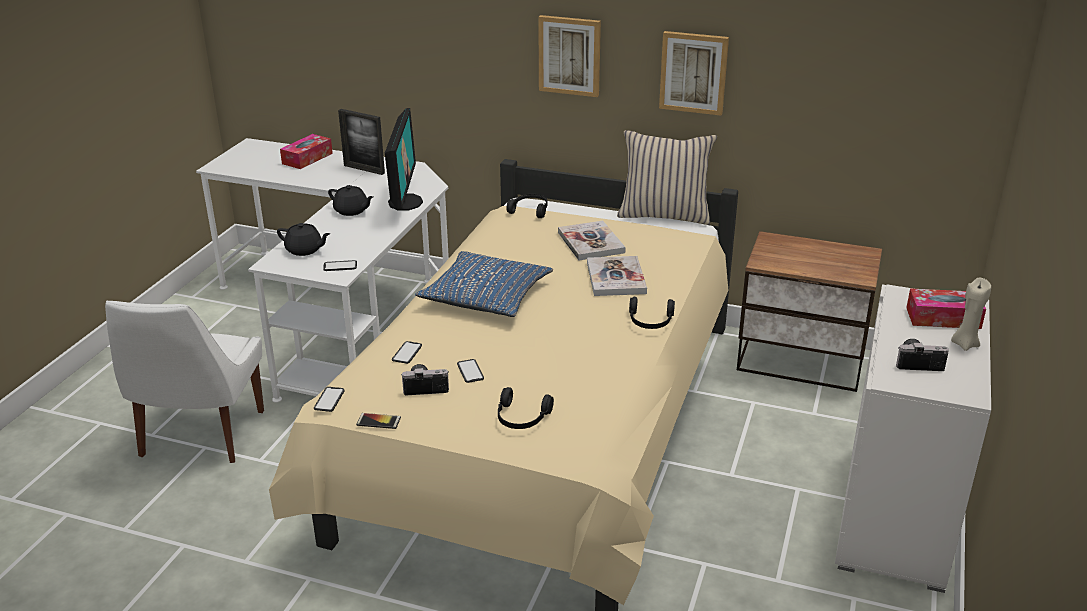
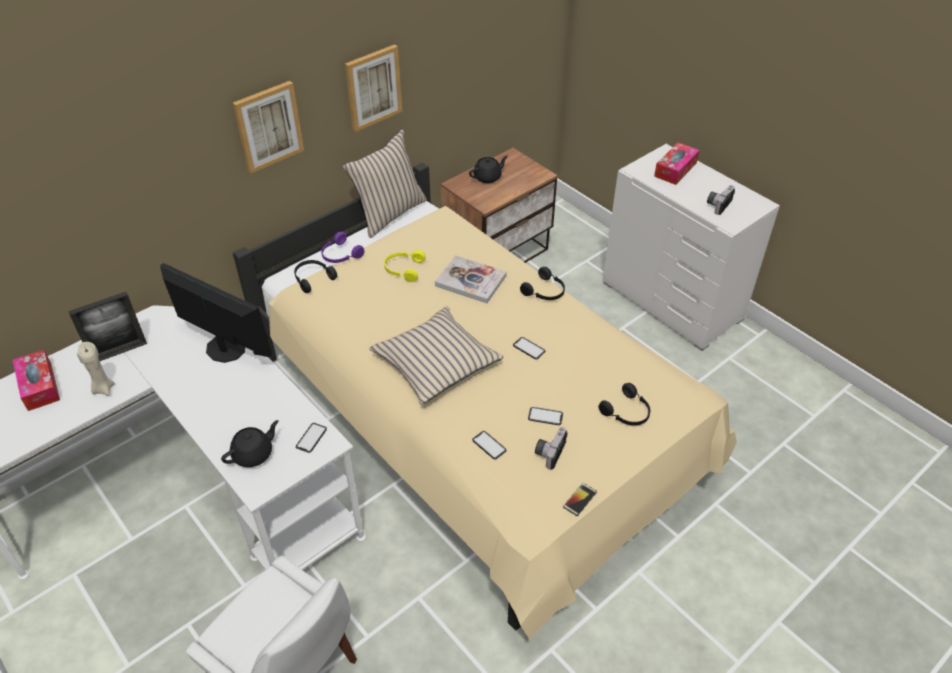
camera: 60 degrees left, 15 degrees up
(329, 400) = (526, 522): phone -> phone (529, 348)
(351, 211) = (204, 392): black teapot -> black teapot (488, 177)
(486, 295) = (436, 362): blue pillow -> beige pillow
(574, 210) = (340, 255): none -> purple headphones
(591, 242) = (403, 269): book -> yellow headphones
(965, 344) = (708, 177): beige candle -> beige candle (103, 388)

